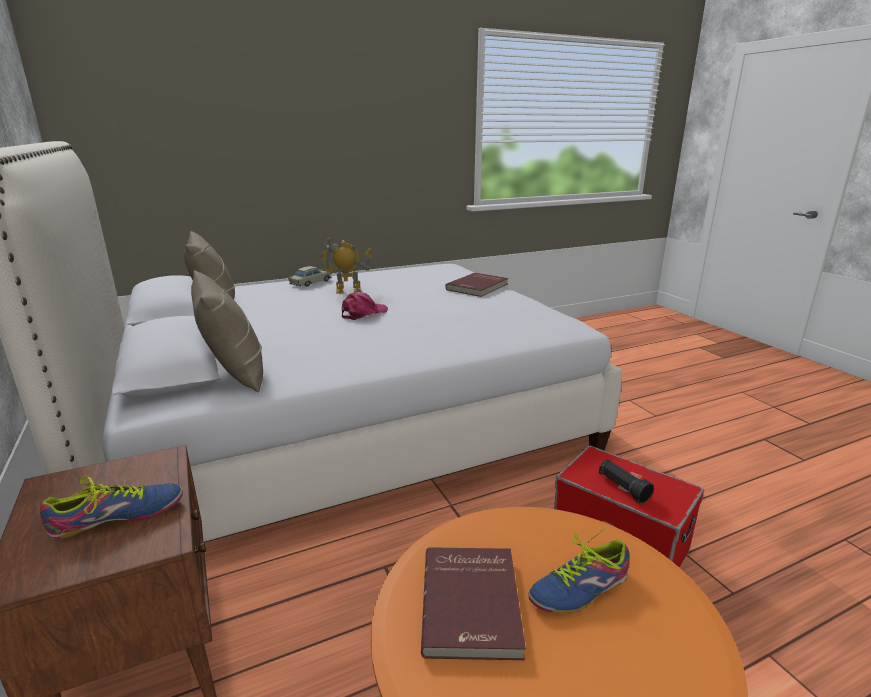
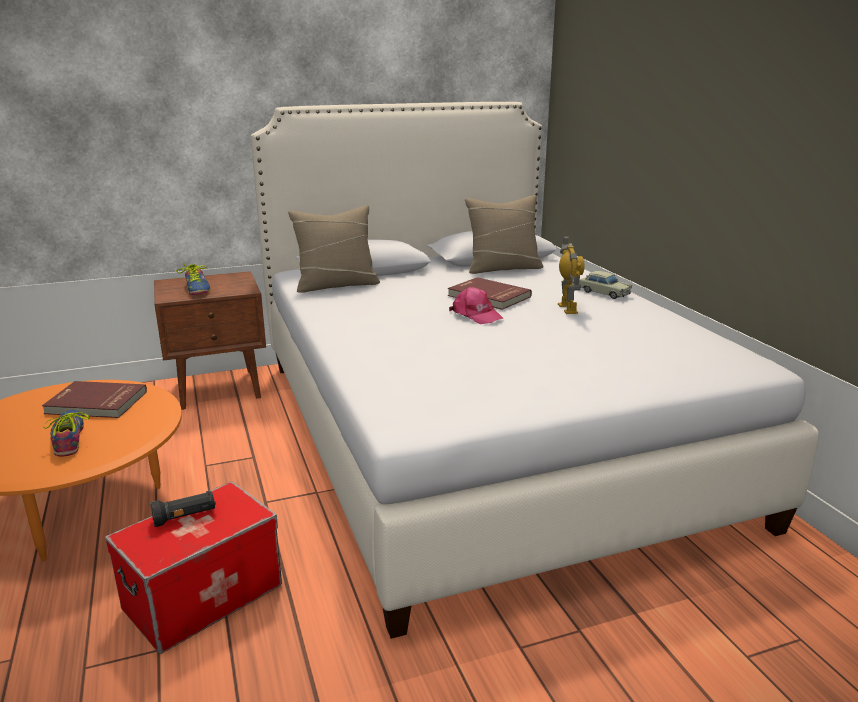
camera: 95 degrees right, 0 degrees up
(478, 287) = (609, 377): red book -> red book (488, 296)

